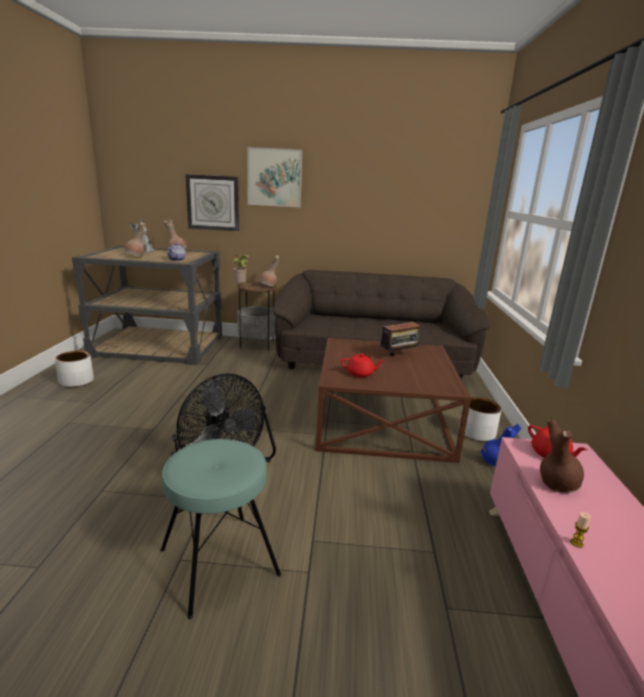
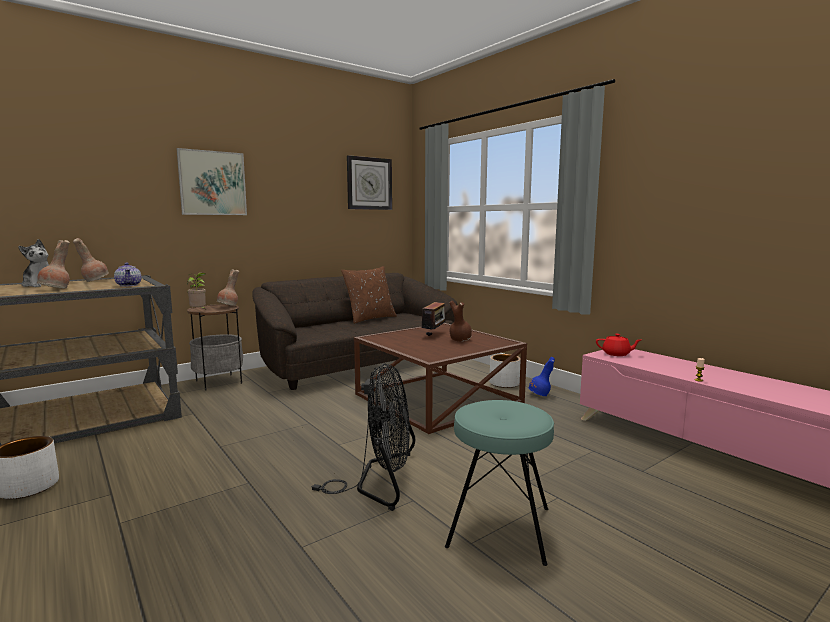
camera: 40 degrees left, 10 degrees down
(213, 203) = (132, 214): wall clock -> wall clock (369, 183)
(360, 374) = (436, 350): red teapot -> none
(395, 322) = (370, 319): none -> brown pillow
(555, 484) = (645, 364): brown vase -> brown vase (459, 340)

